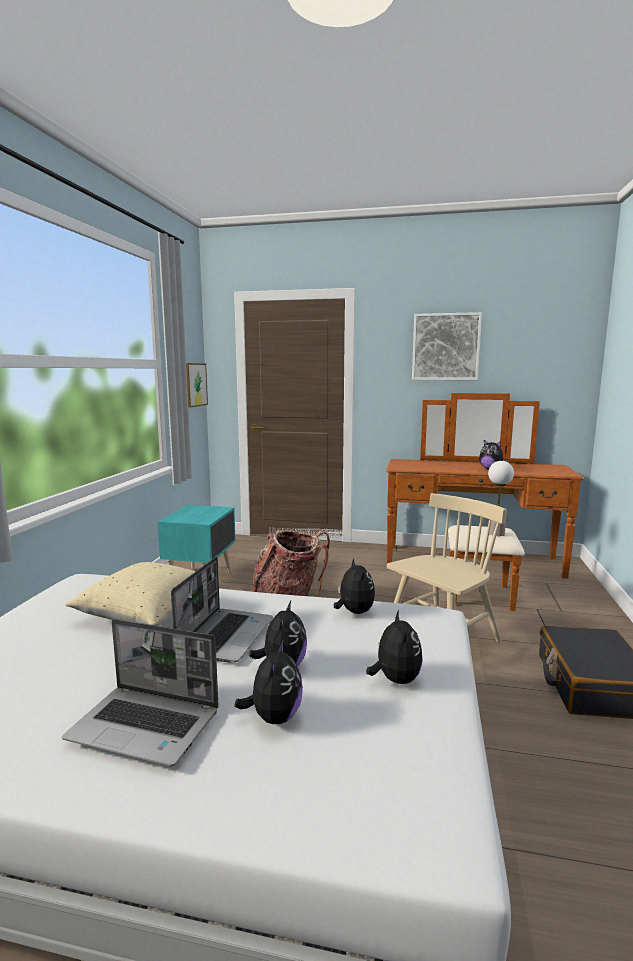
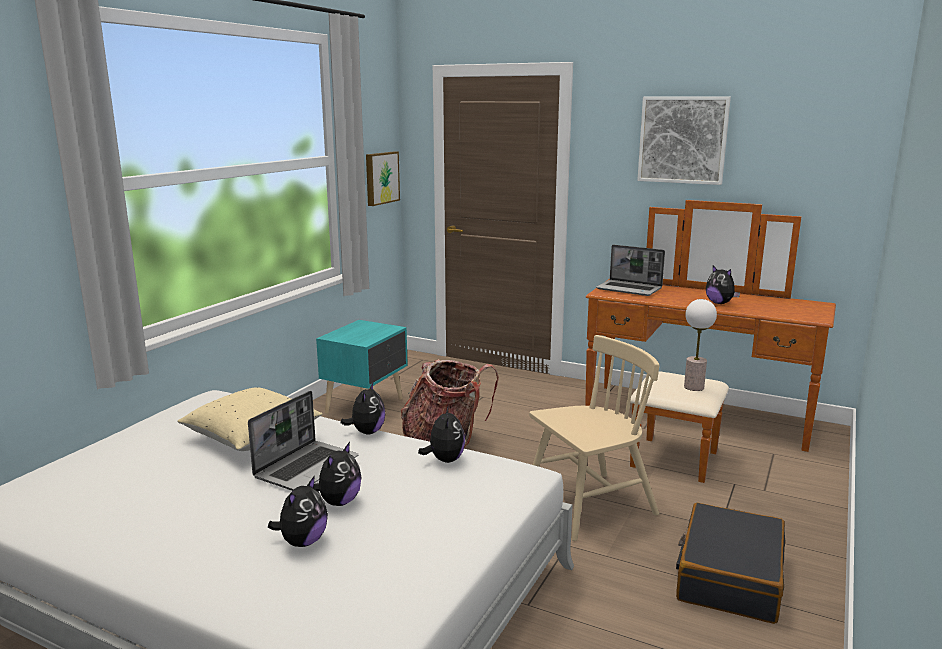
camera: 15 degrees right, 5 degrees up
(146, 726) = (200, 532): laptop -> laptop (630, 289)
(395, 679) = (431, 528): plush toy -> plush toy (367, 432)

